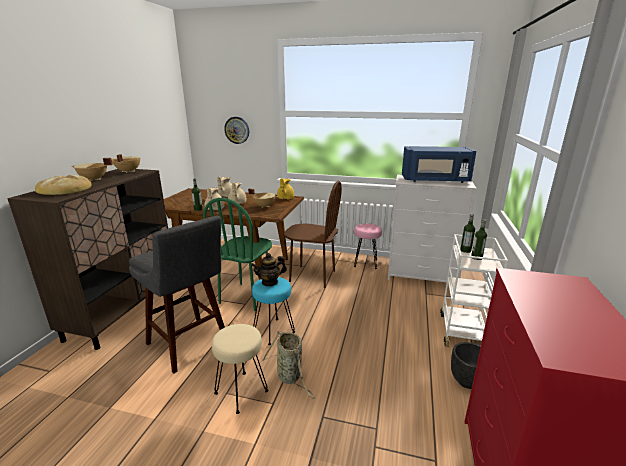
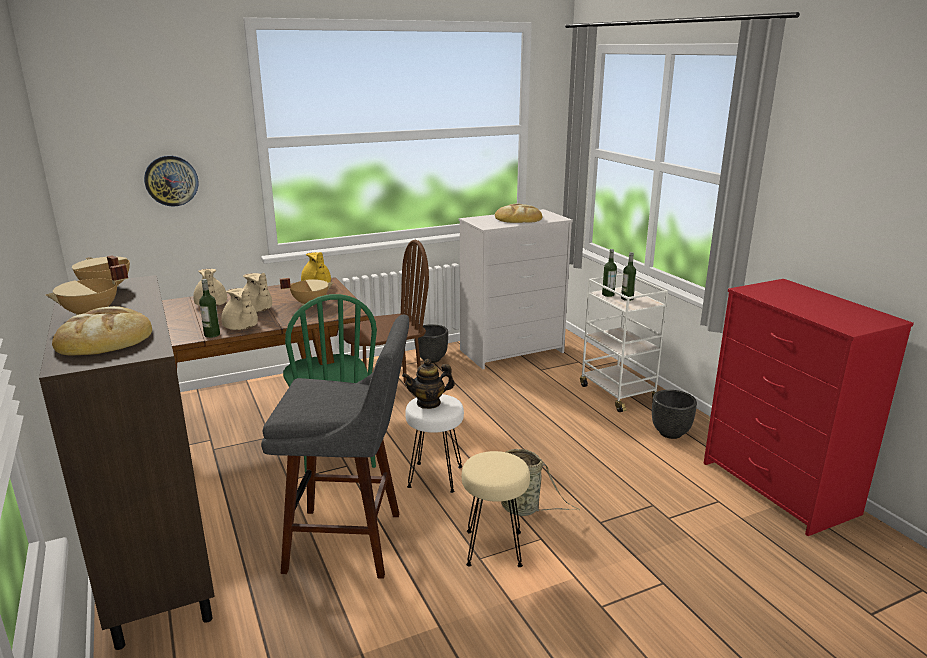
camera: 40 degrees left, 0 degrees up
(270, 282) = (428, 403): teapot -> teapot turned 45 degrees clockwise
(274, 331) = (436, 477): turquoise stool -> white stool
(366, 263) = (431, 359): pink stool -> black planter
(435, 180) = (517, 218): blue microwave -> bread

